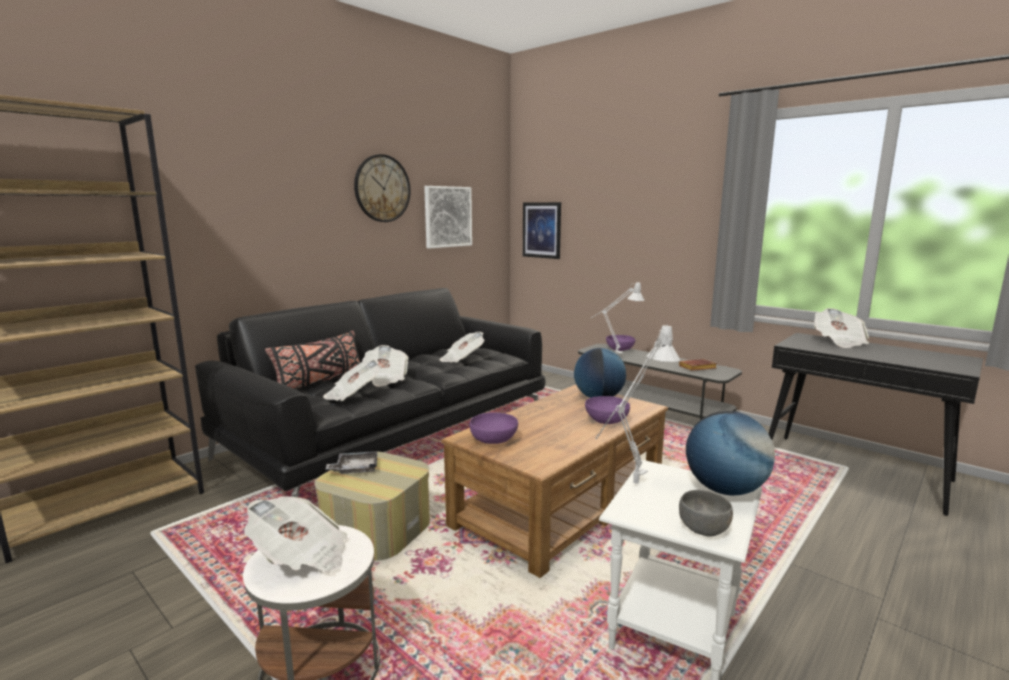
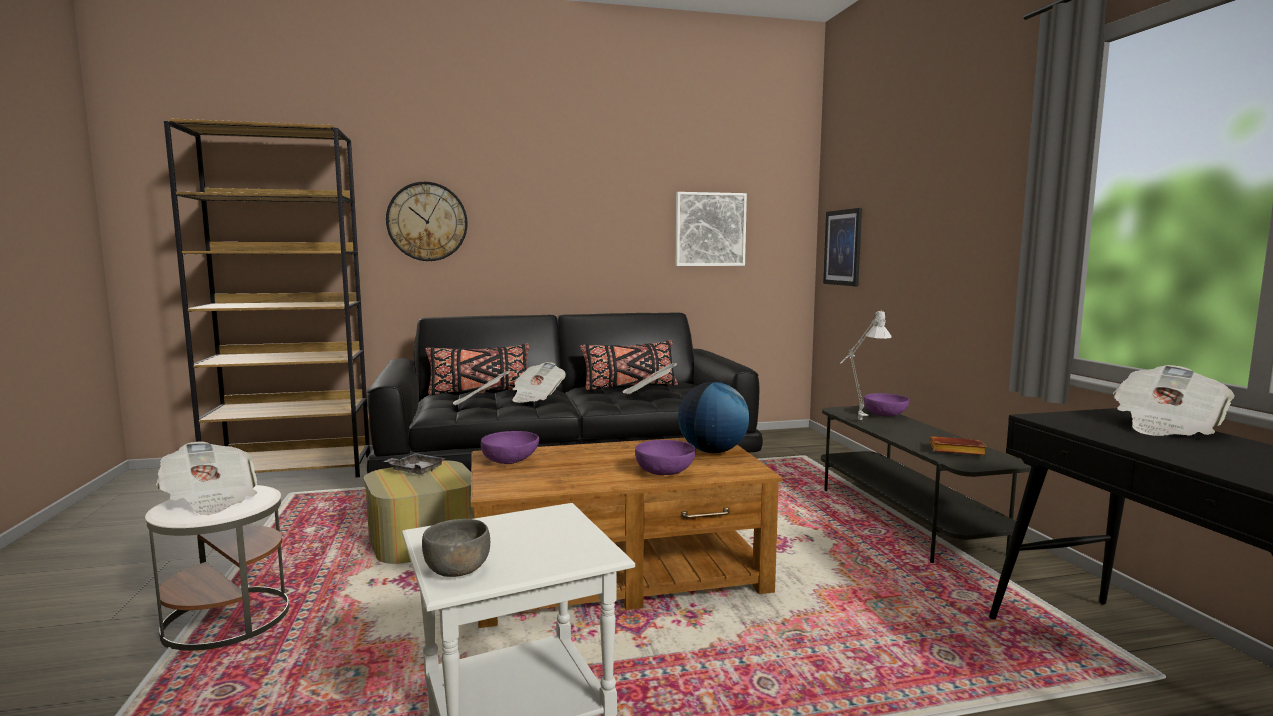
camera: 35 degrees right, 5 degrees down
(382, 188) = (617, 195): wall clock -> wall clock (427, 221)
(433, 355) = (629, 387): none -> black pillow
(631, 487) = (490, 518): grey table lamp -> none
(725, 490) = (578, 550): globe -> none

